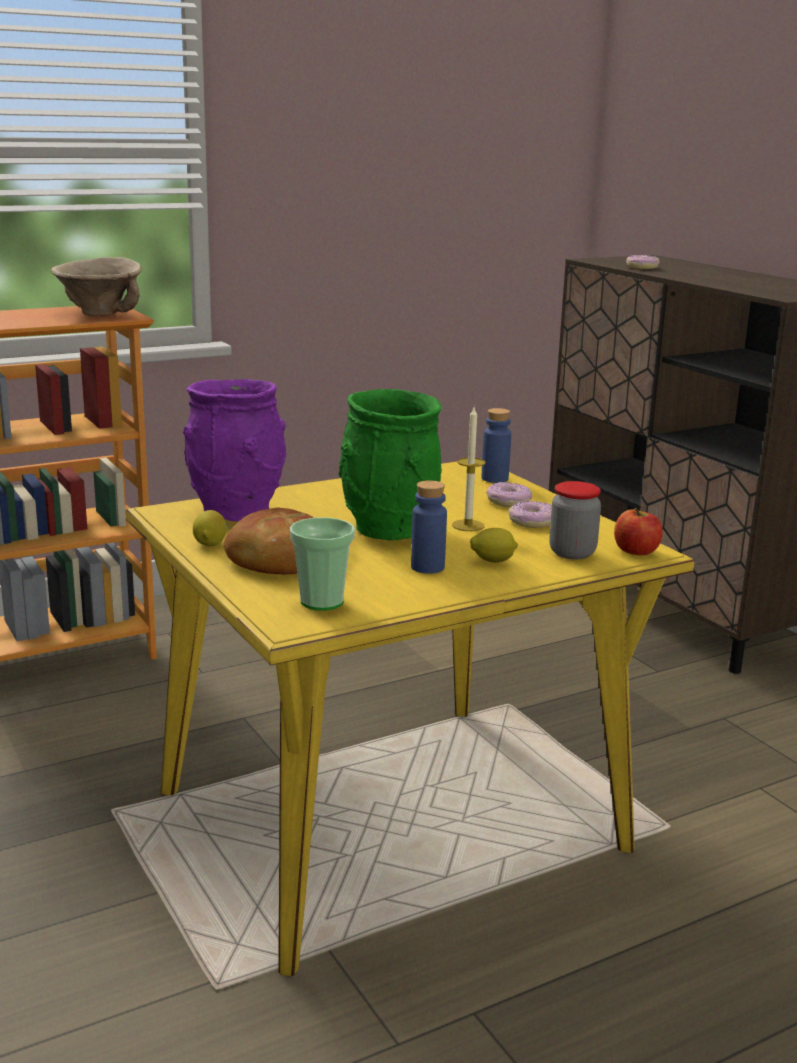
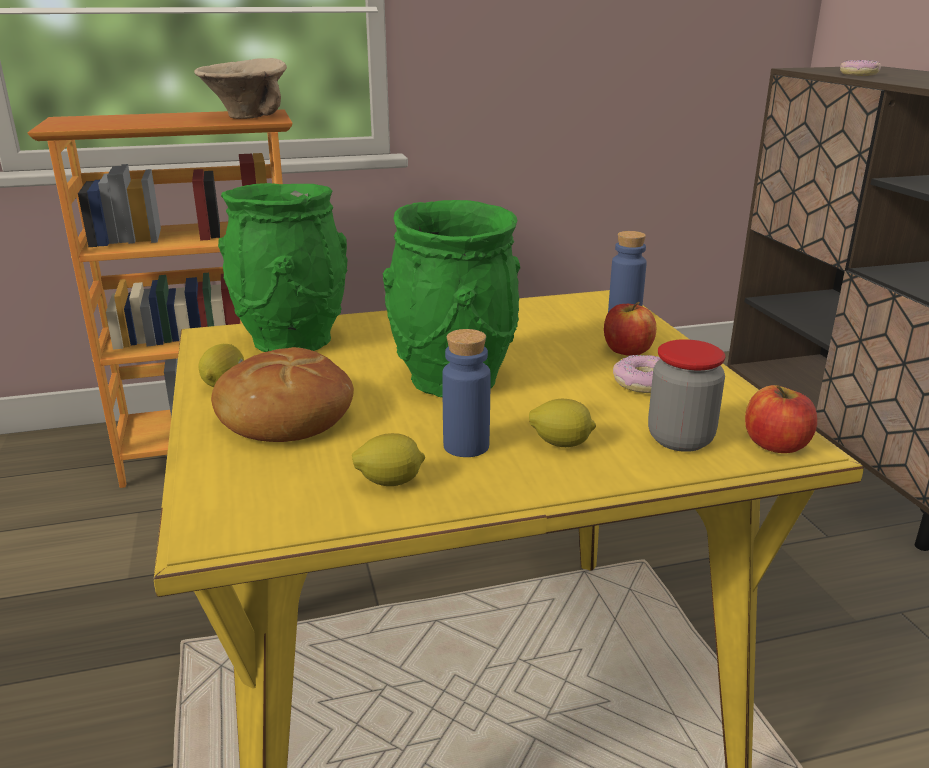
camera: 15 degrees right, 5 degrees up
(237, 511) = (294, 341): purple vase -> green vase
(322, 601) = (287, 493): cup -> none
(389, 590) = (390, 482): none -> lemon
(468, 525) = (556, 382): candle -> none
(509, 502) = (627, 351): donut -> apple

